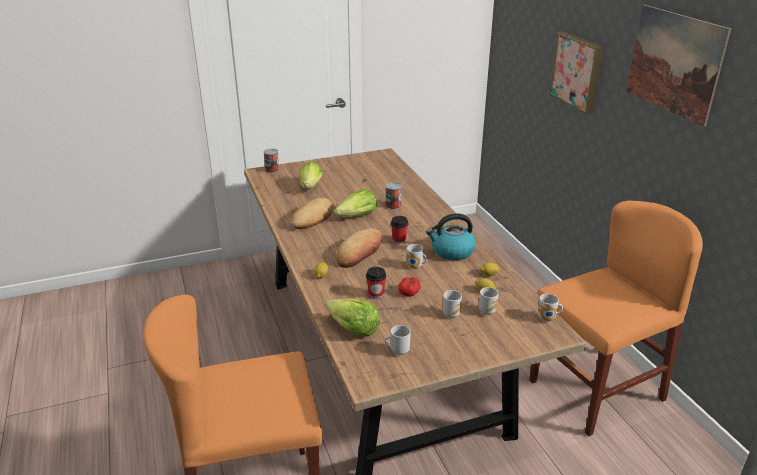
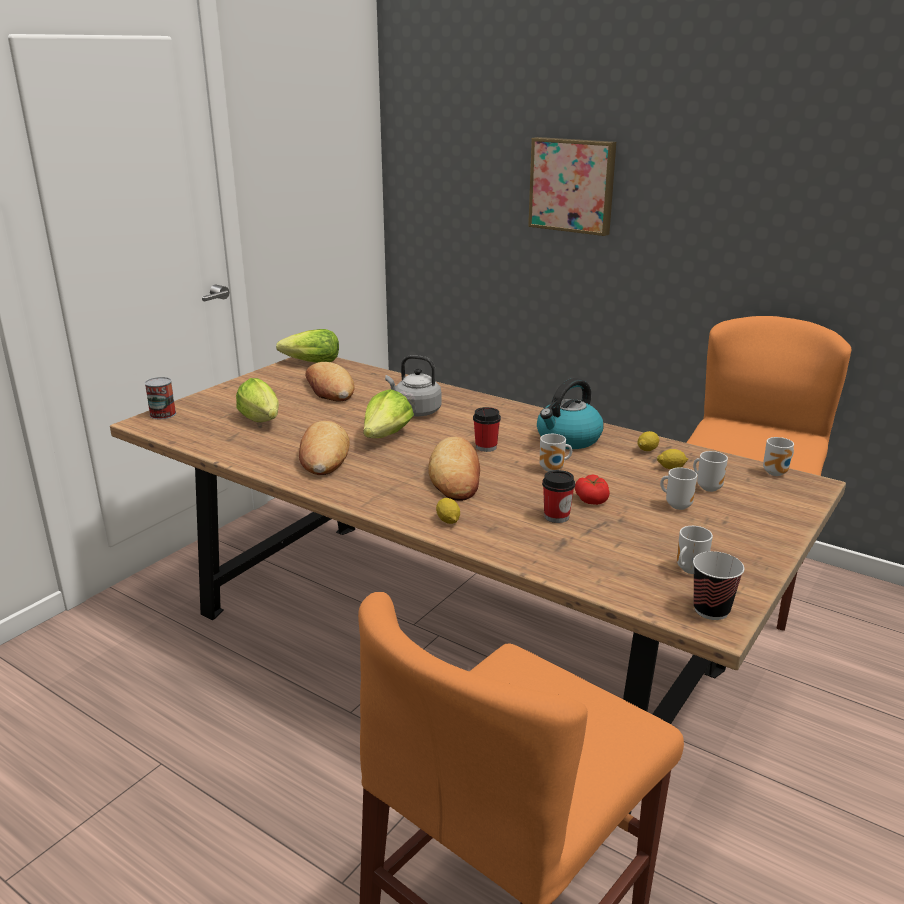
camera: 35 degrees left, 5 degrees down
(352, 329) = (593, 567): lettuce -> lettuce (311, 363)
(368, 177) = (329, 389): none -> bread
(376, 376) = (711, 610): none -> cup
(393, 205) = (415, 411): can -> grey kettle
(674, 63) = (744, 136): picture -> none

